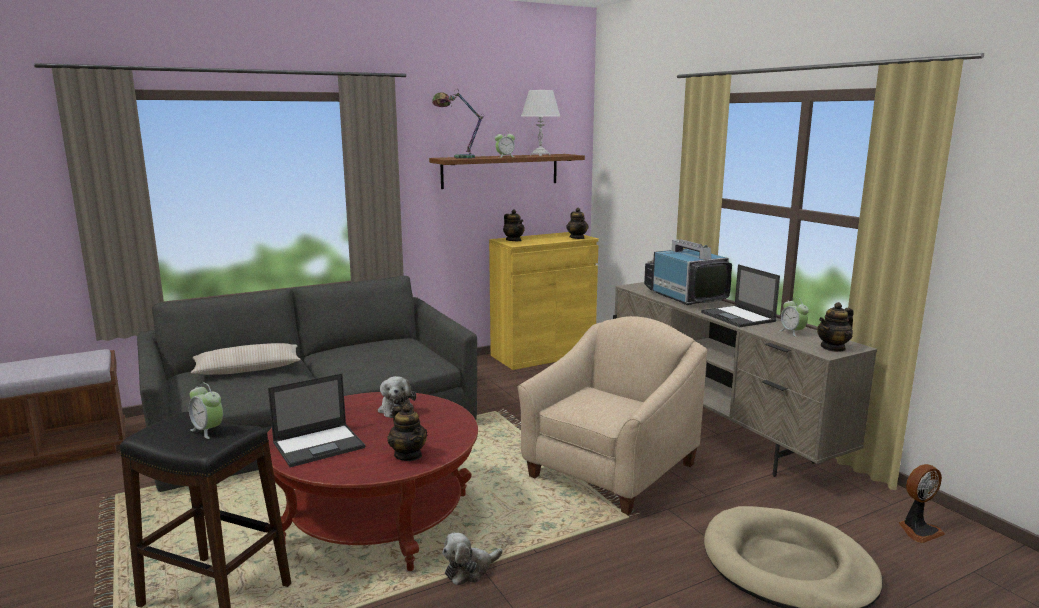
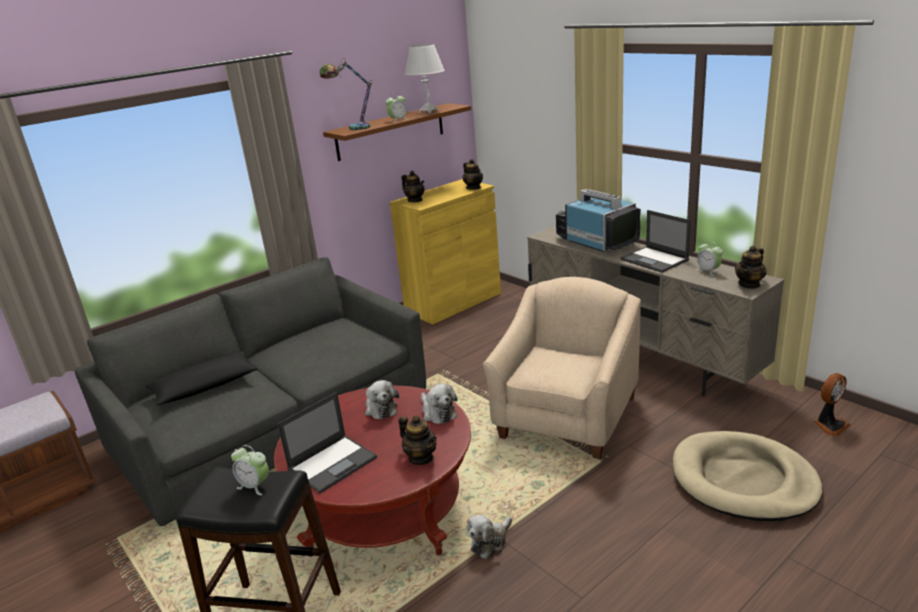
camera: 10 degrees left, 10 degrees up
(248, 369) = (205, 387): beige pillow -> black pillow
(450, 421) = (437, 412): none -> plush toy

